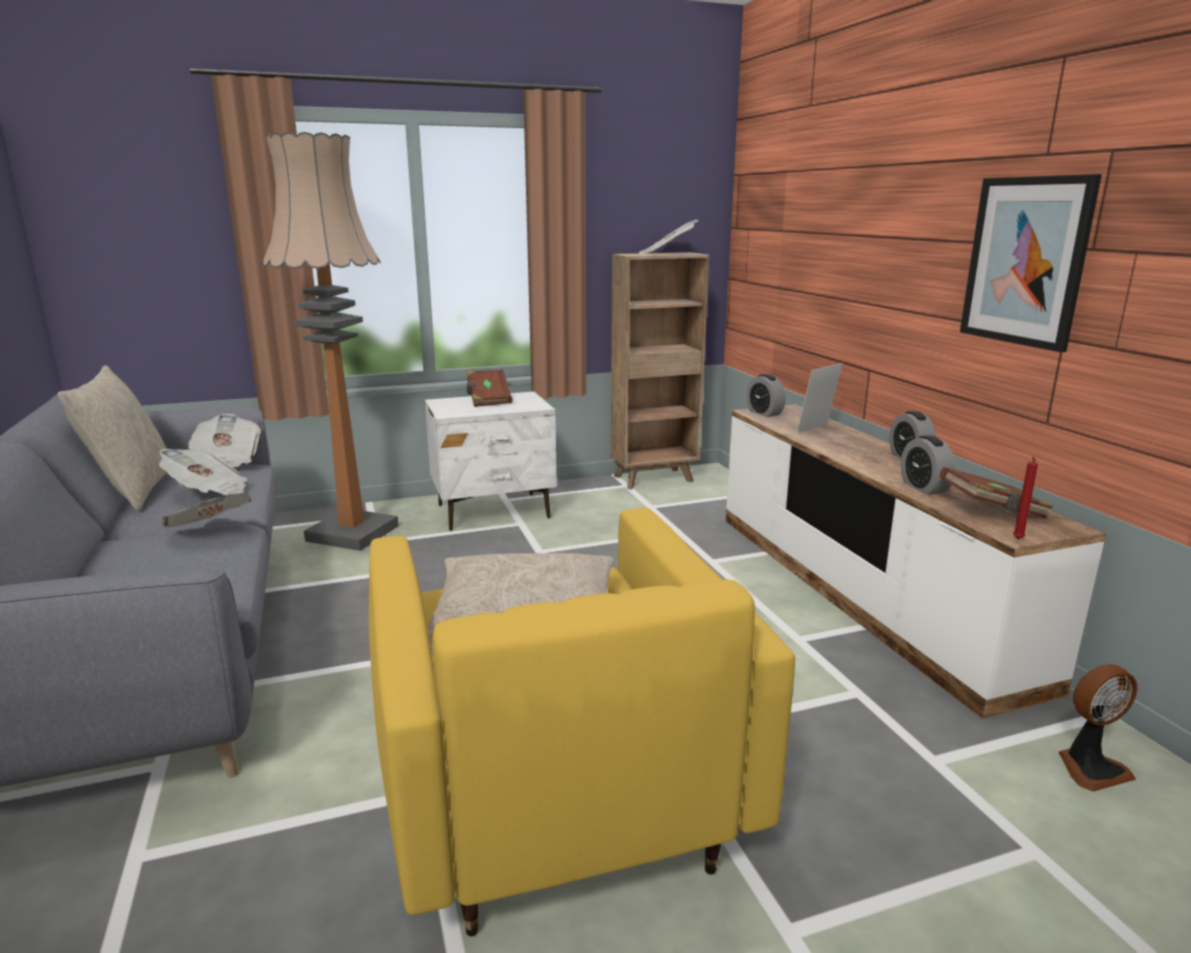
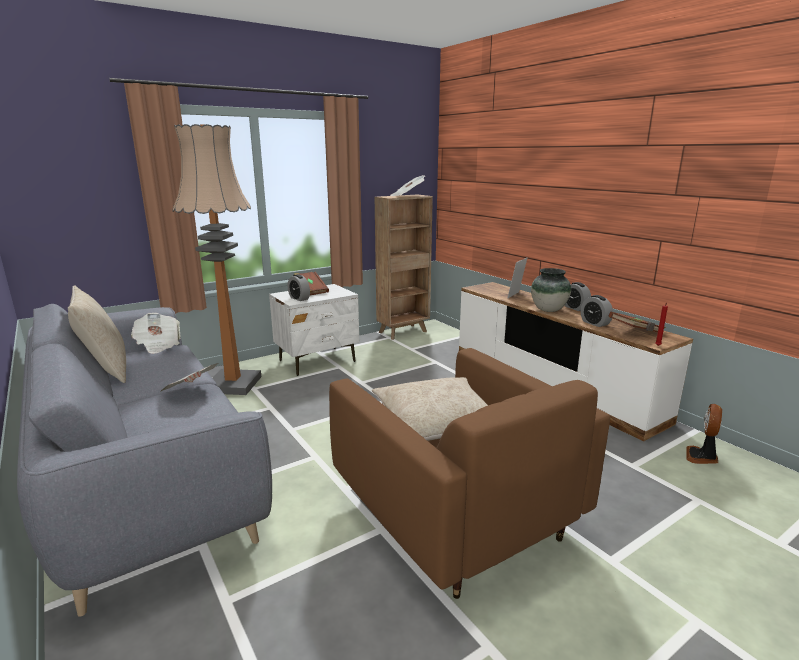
camera: 15 degrees left, 0 degrees up
(209, 493) = (165, 366): newspaper -> none
(556, 791) = (455, 515): yellow armchair -> brown armchair
(764, 413) = (480, 288): alarm clock -> alarm clock (299, 298)
(855, 458) = (548, 310): none -> vase
(1026, 261) = (638, 200): picture -> none
(1090, 768) = (702, 457): fan -> fan turned 150 degrees clockwise

